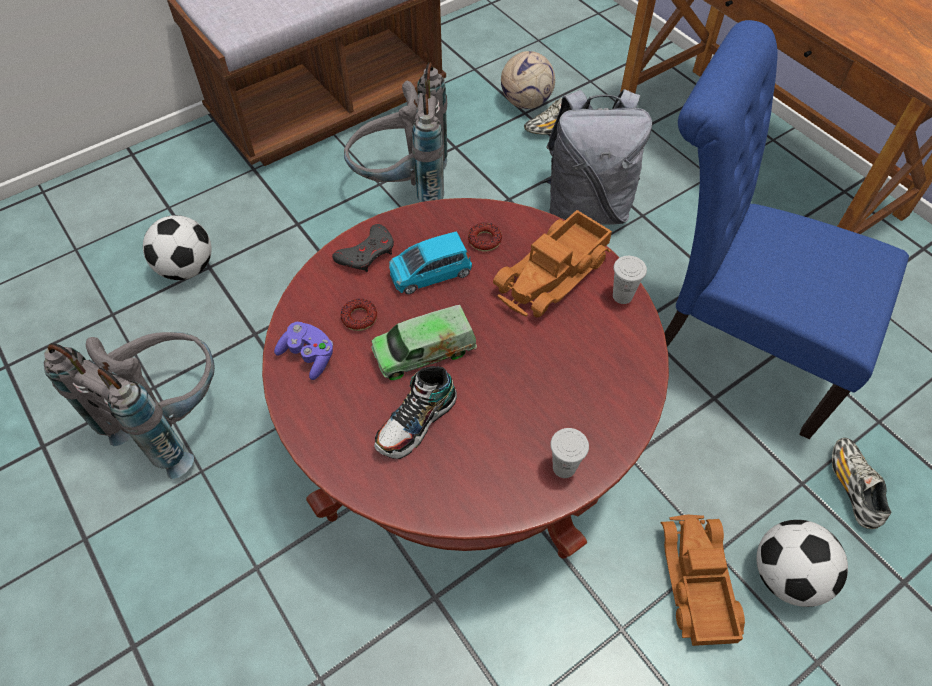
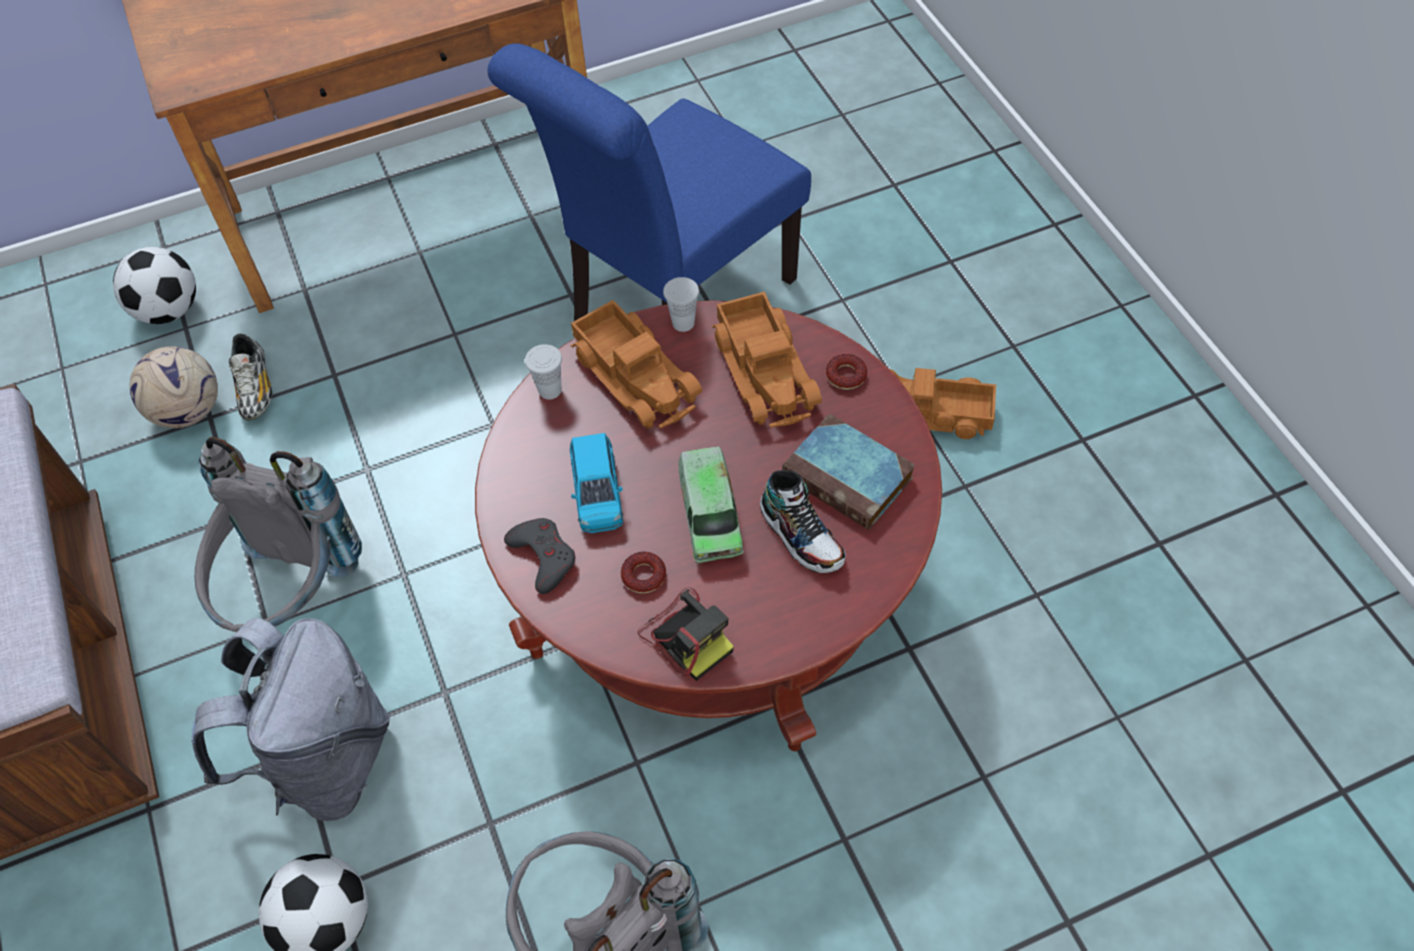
camera: 75 degrees left, 0 degrees up
(308, 356) = (686, 635): purple game controller -> camera
(484, 240) = (563, 431): donut -> donut (846, 375)
(487, 453) = (850, 478): none -> book
(564, 467) = (878, 417): white cup -> white cup (550, 390)
(586, 207) = (418, 387): grey backpack -> grey backpack (326, 761)
(590, 367) = (766, 370): none -> toy truck
(786, 575) = (932, 342): football -> football (169, 311)
(852, 487) = (854, 264): shoe -> none

